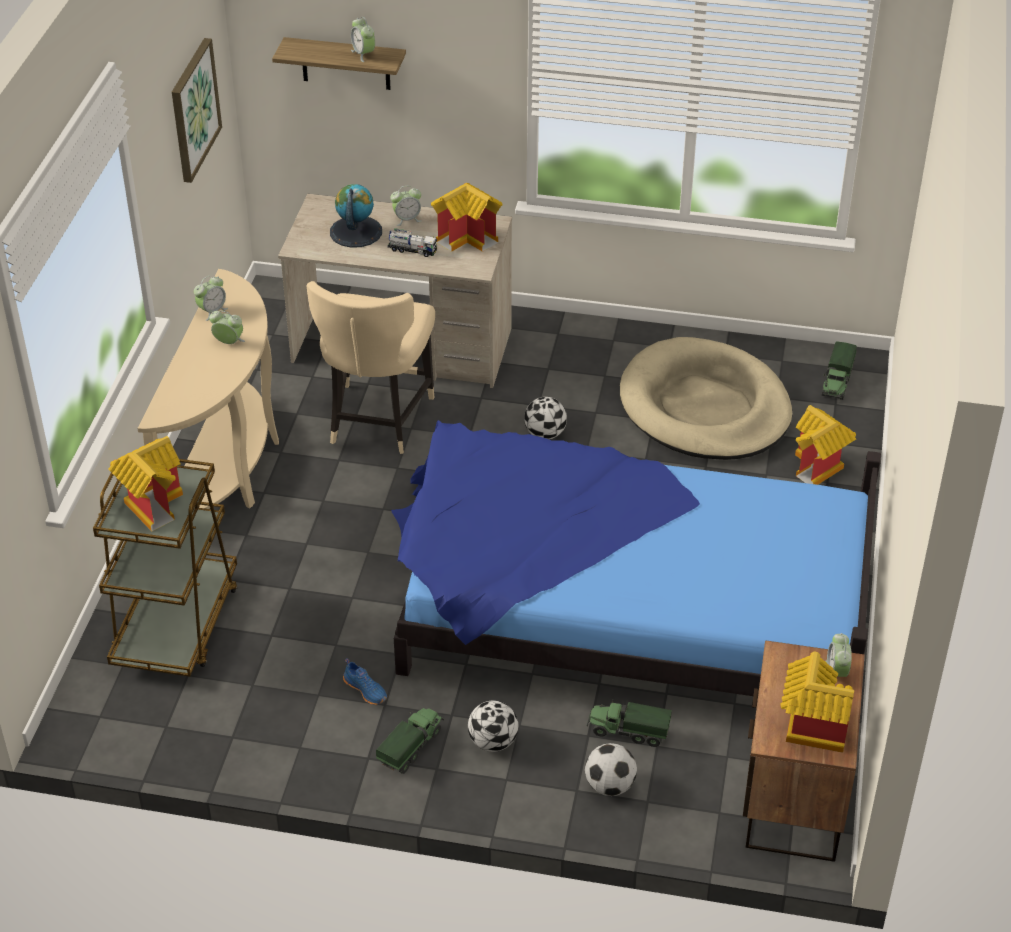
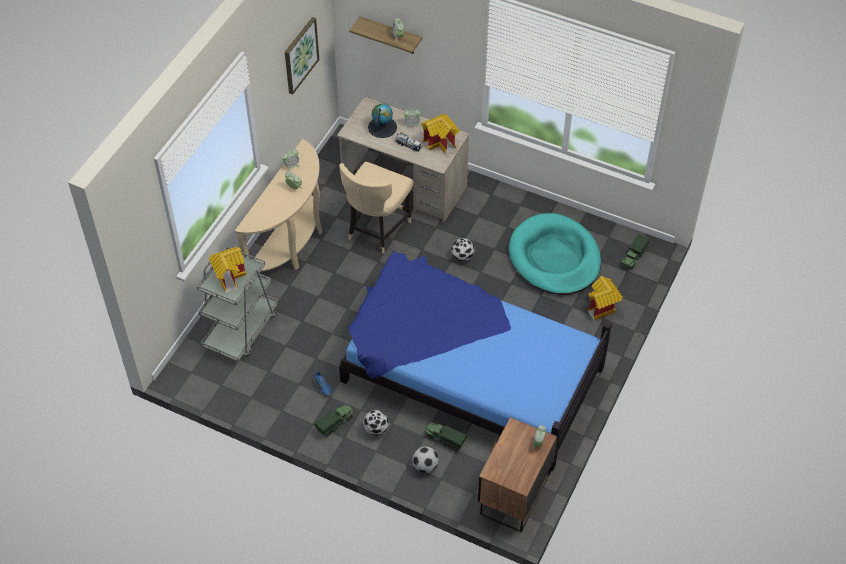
camera: 15 degrees right, 10 degrees up
(176, 624) = (241, 329): brown cart -> grey cart
(705, 407) = (554, 258): beige dog bed -> turquoise dog bed
(808, 728) = (512, 469): toy house -> none

